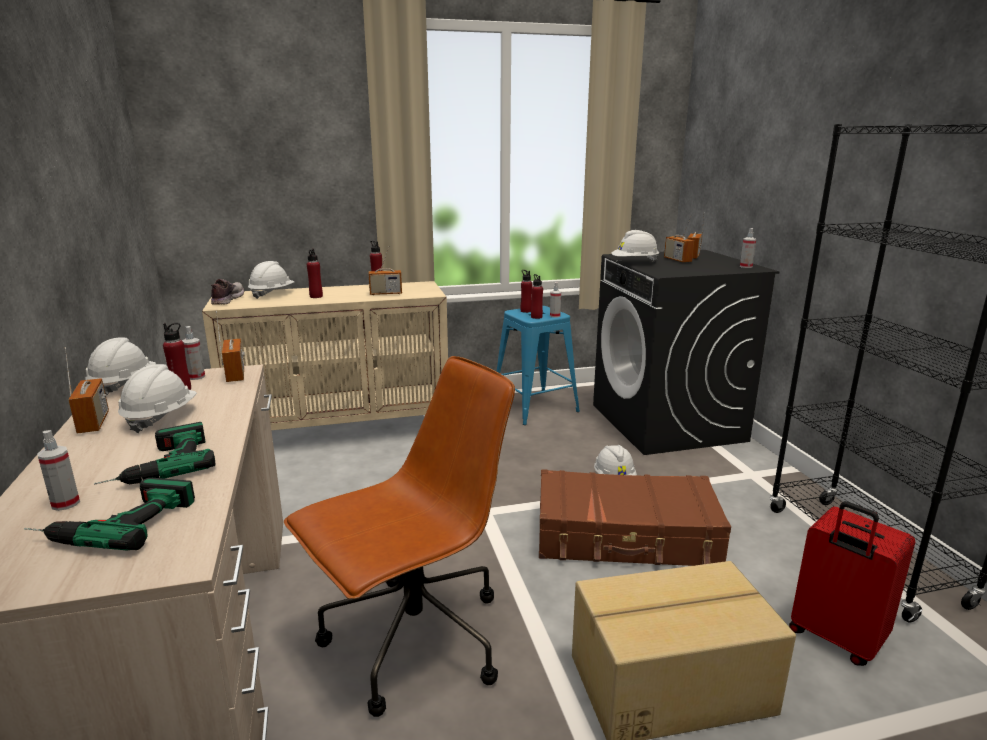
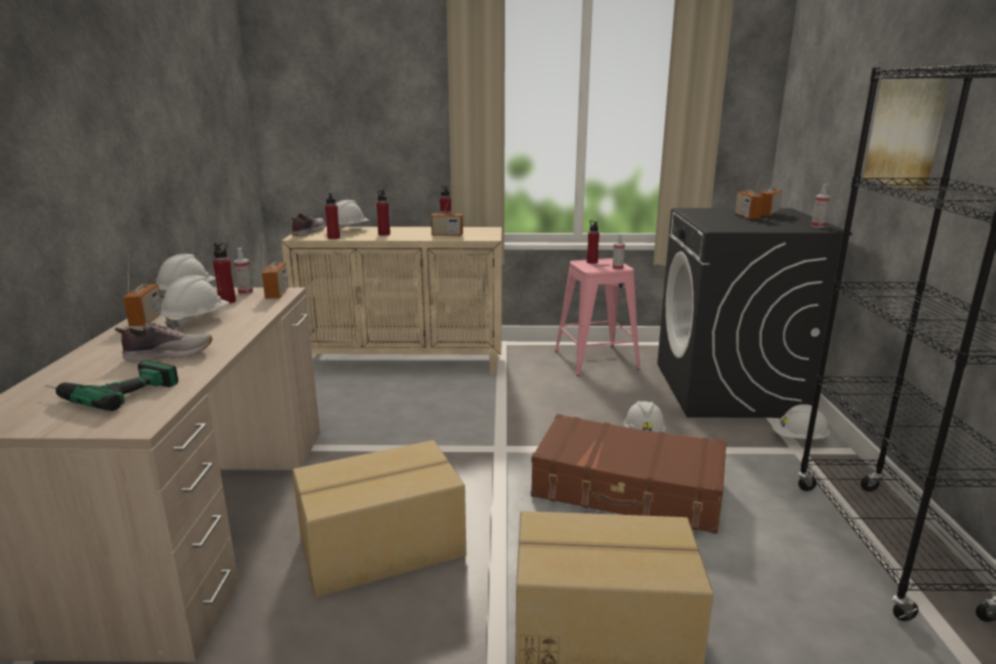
camera: 15 degrees right, 0 degrees up
(65, 503) = (88, 374): spray bottle -> none
(156, 465) = (168, 355): power drill -> shoe
(413, 642) = (383, 548): brown office chair -> cardboard box
(534, 407) = (595, 360): blue stool -> pink stool
(536, 317) = (598, 268): red bottle -> red bottle (333, 237)
(634, 263) = (696, 217): white hard hat -> white hard hat (799, 439)
(834, 181) = (907, 132): none -> picture
(835, 639) = (803, 620): red suitcase -> none

